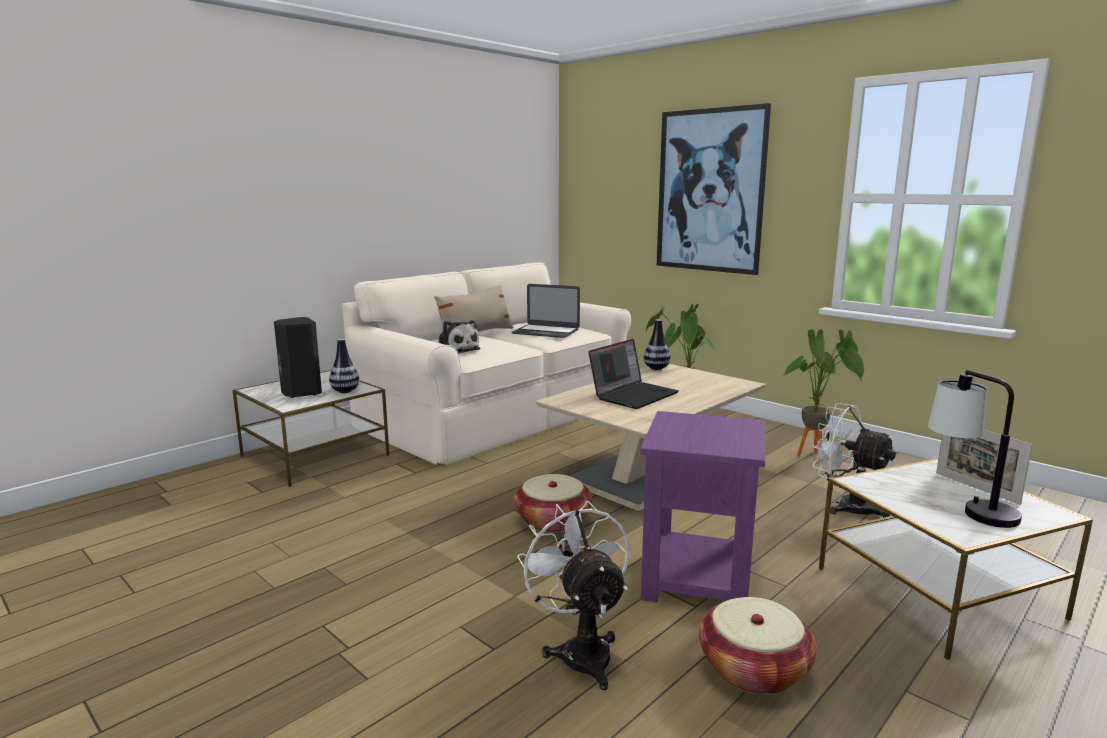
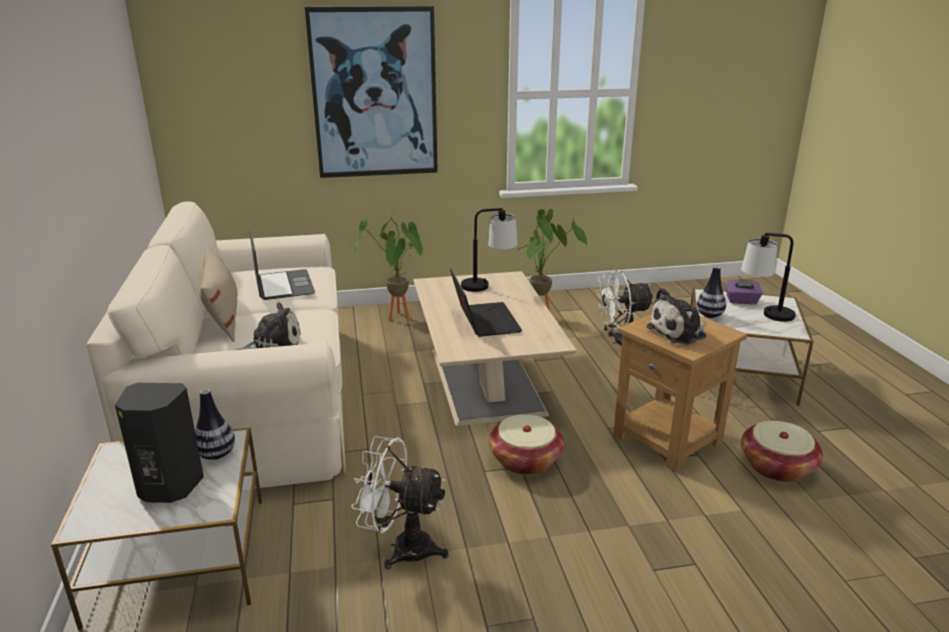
camera: 55 degrees left, 10 degrees up
(546, 331) = (284, 285): laptop -> laptop turned 75 degrees counterclockwise
(581, 651) = (721, 524): white fan -> white fan (402, 547)
(656, 368) = (428, 287): vase -> vase (709, 315)
(697, 432) = (679, 332): none -> plush toy
(697, 581) = (668, 439): purple side table -> brown side table
(703, 382) = (488, 286): none -> table lamp
(976, 488) = (741, 301): picture frame -> purple tissue box

